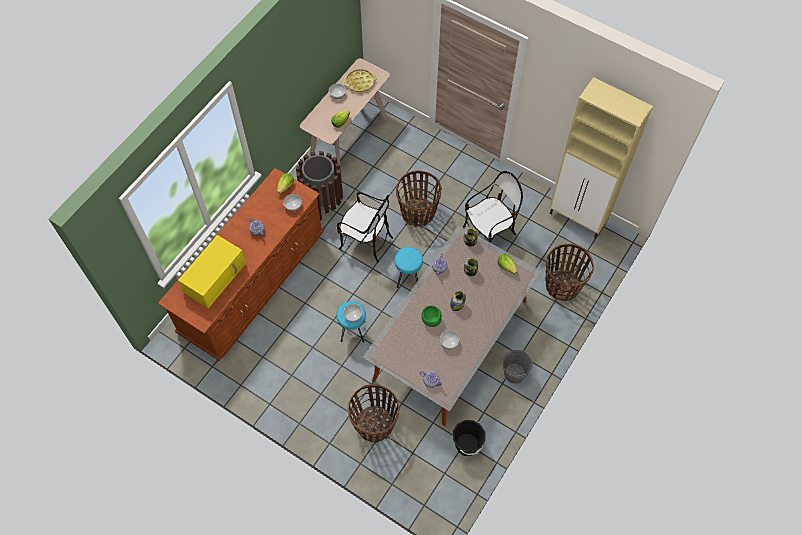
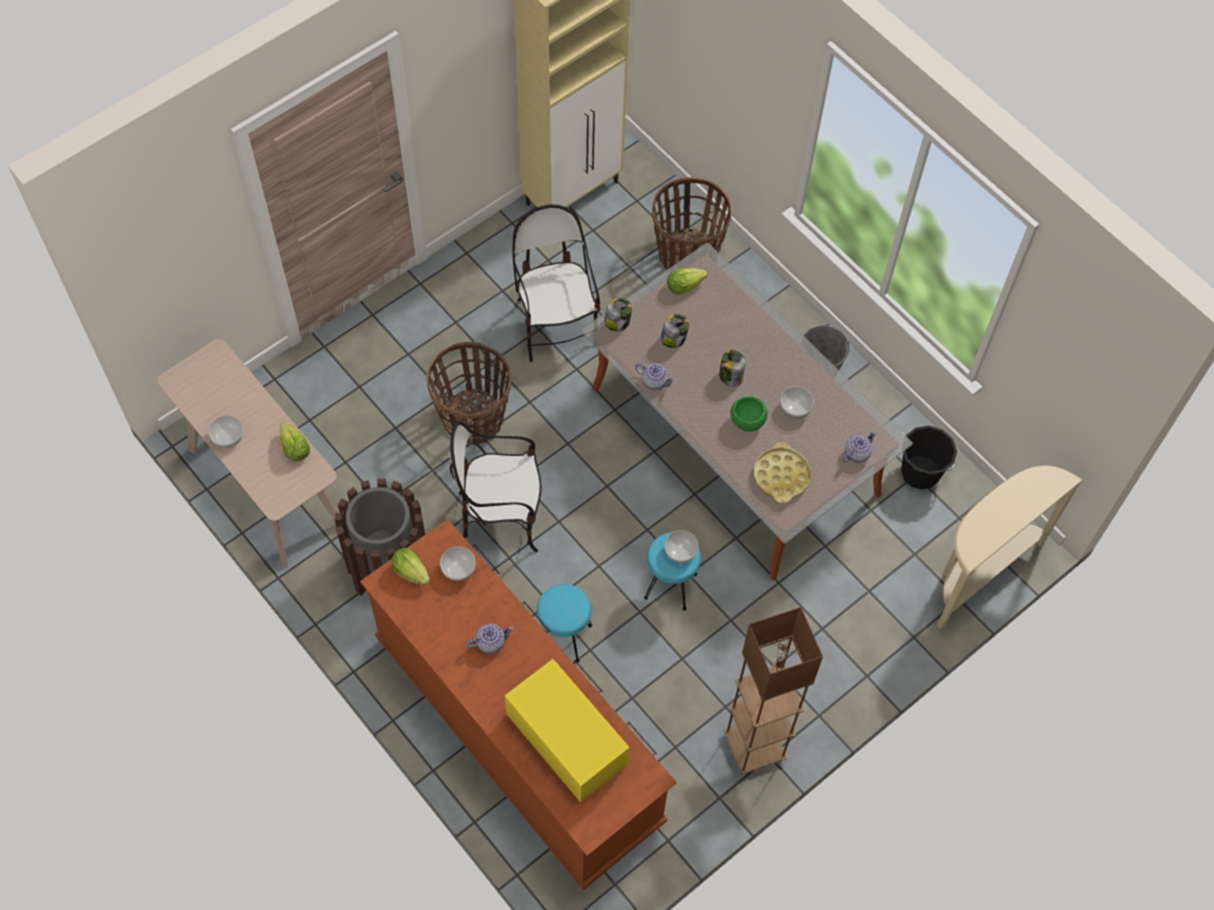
camera: 75 degrees left, 0 degrees up
(273, 395) = (754, 746): none -> brown floor lamp
(360, 82) = (217, 392): yellow tray -> yellow tray (781, 476)
(365, 241) = (500, 517): chair -> chair turned 135 degrees counterclockwise
(374, 424) = (852, 597): basket -> none
(408, 277) = (595, 470): turquoise stool -> turquoise stool (563, 636)
(413, 491) = (978, 572): none -> beige console table

